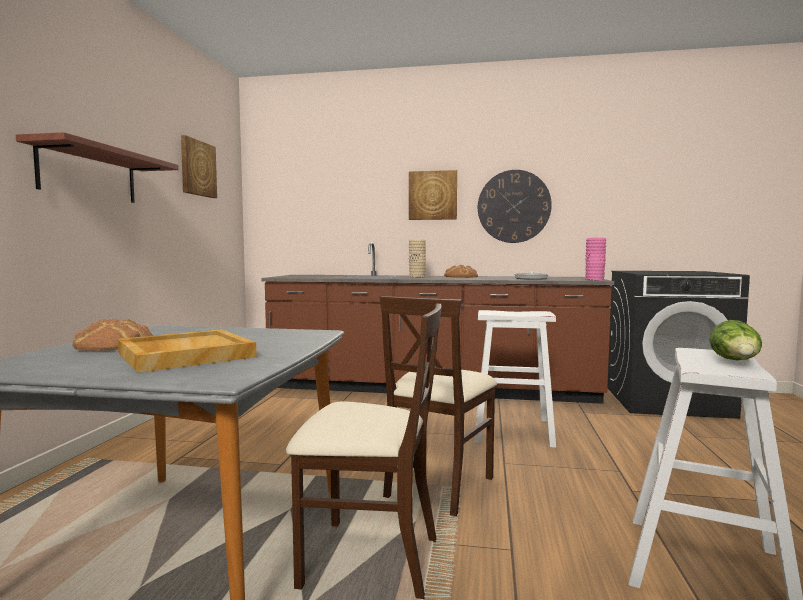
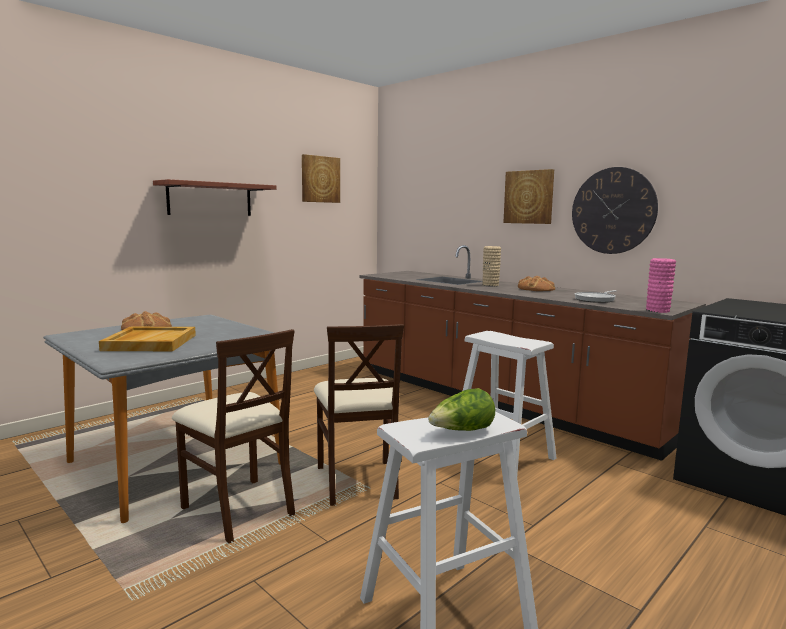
camera: 35 degrees right, 5 degrees up
(438, 485) = (358, 481): beige chair -> beige chair turned 75 degrees counterclockwise

